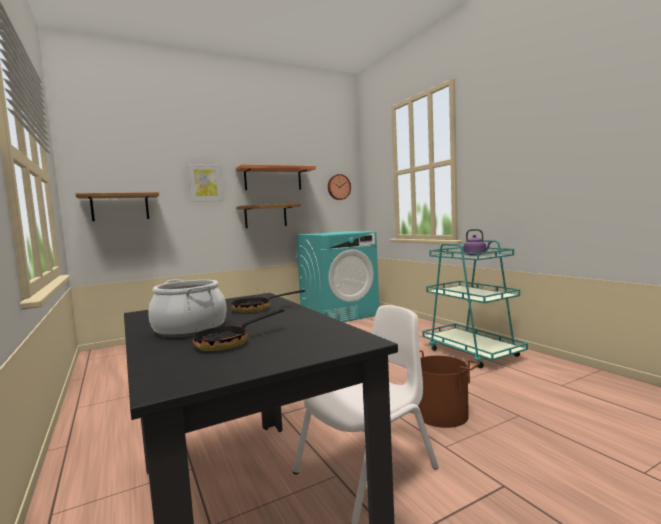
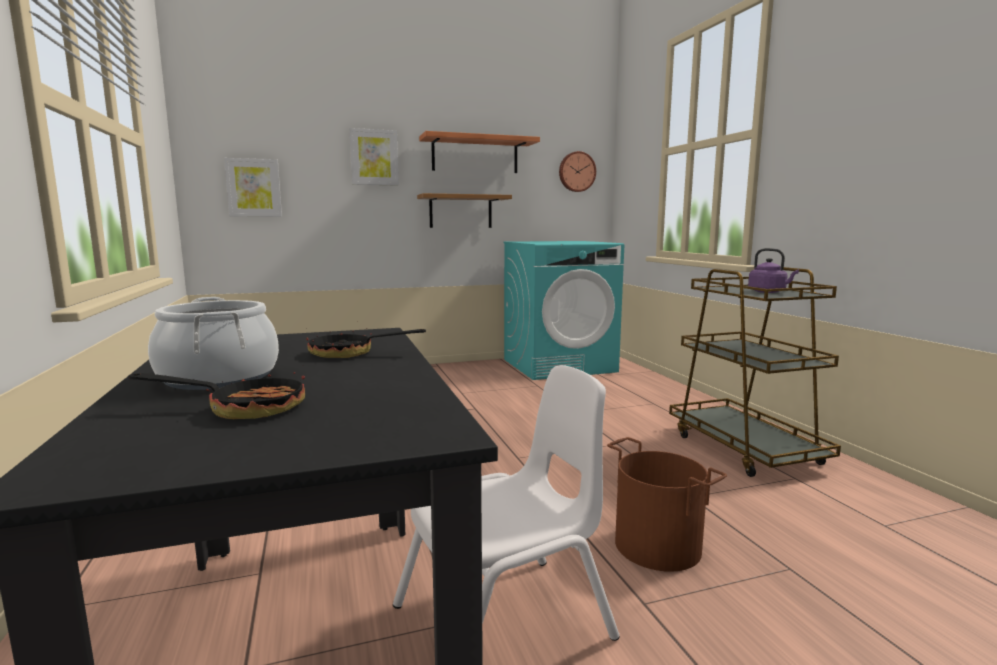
camera: 10 degrees right, 5 degrees up
(120, 207) = (254, 188): shelf -> picture
(230, 342) = (244, 408): frying pan -> frying pan turned 150 degrees counterclockwise
(472, 352) = (744, 448): turquoise cart -> brown cart

